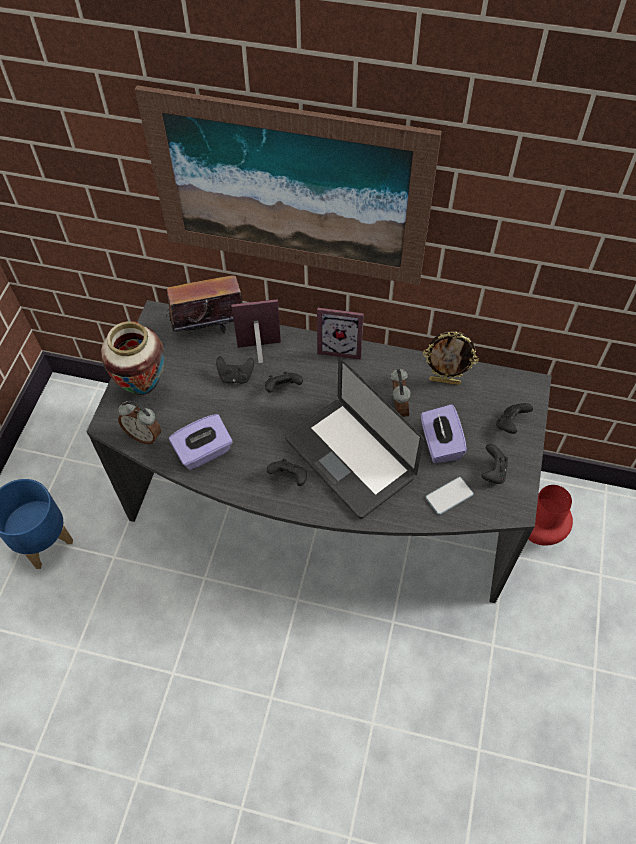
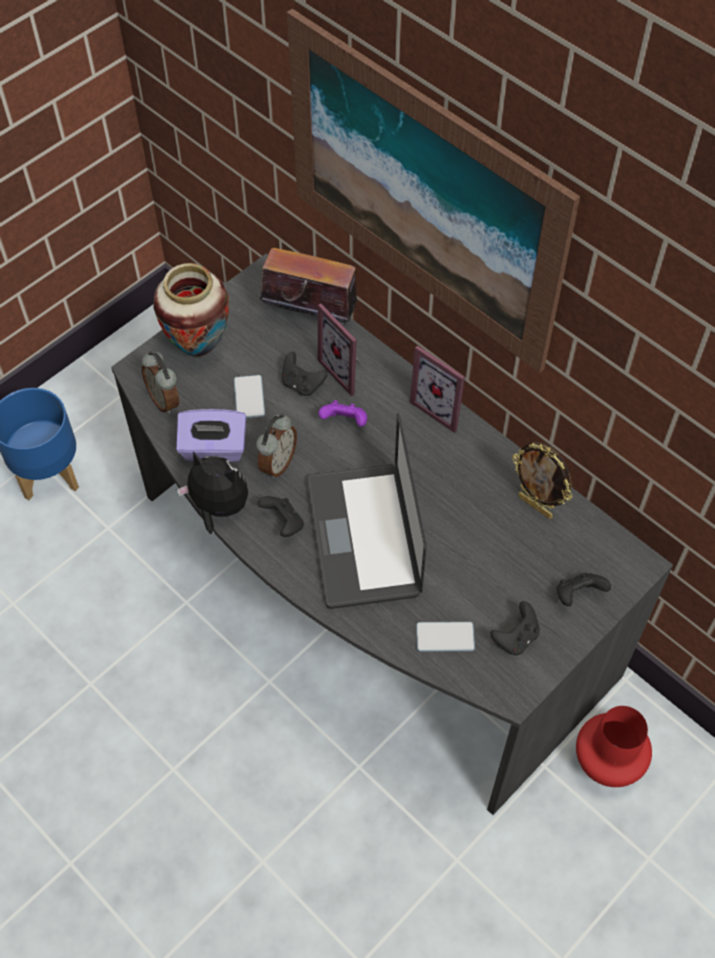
camera: 30 degrees right, 0 degrees up
(204, 404) = (249, 397): none -> phone
(236, 491) = (218, 508): none -> plush toy
(260, 352) = (347, 370): picture frame -> picture frame turned 150 degrees counterclockwise
(283, 388) = (344, 422): black game controller -> purple game controller
(397, 408) = (457, 508): alarm clock -> alarm clock (277, 463)
(440, 444) = (477, 574): purple tissue box -> none

